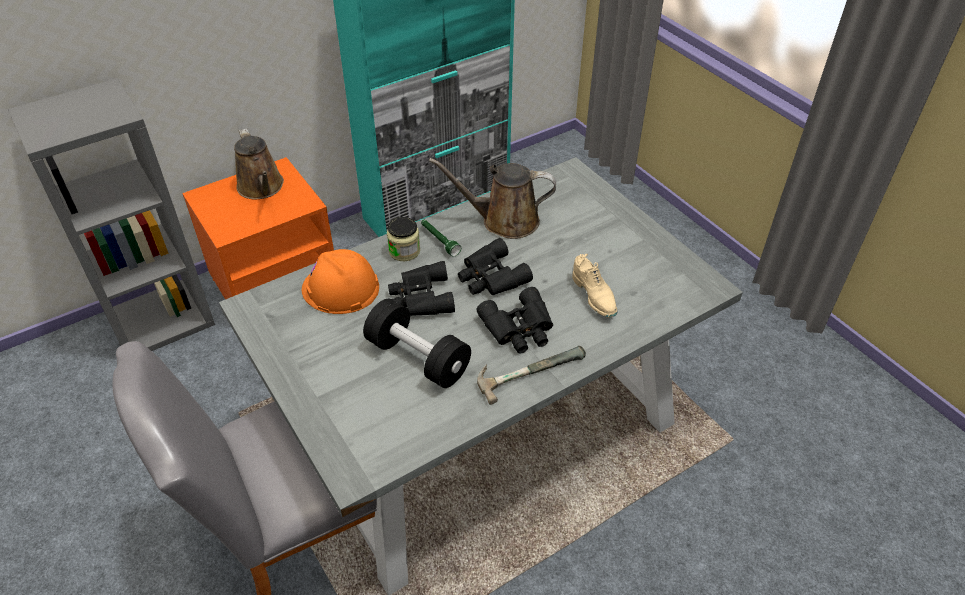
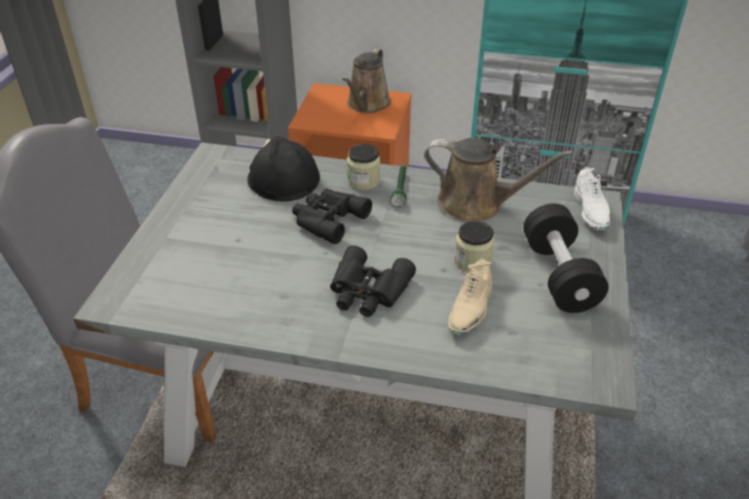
camera: 45 degrees right, 5 degrees down
(340, 288) = (283, 179): orange hard hat -> black hard hat
(418, 358) = (263, 258): black dumbbell -> black dumbbell (559, 275)
(490, 277) = (402, 239): black binoculars -> none
(504, 220) = (476, 204): brown watering can -> brown watering can turned 150 degrees clockwise
(528, 368) = (330, 325): hammer -> none
(554, 263) = (472, 262): none -> jar
(576, 181) = (591, 211): none -> white shoe

